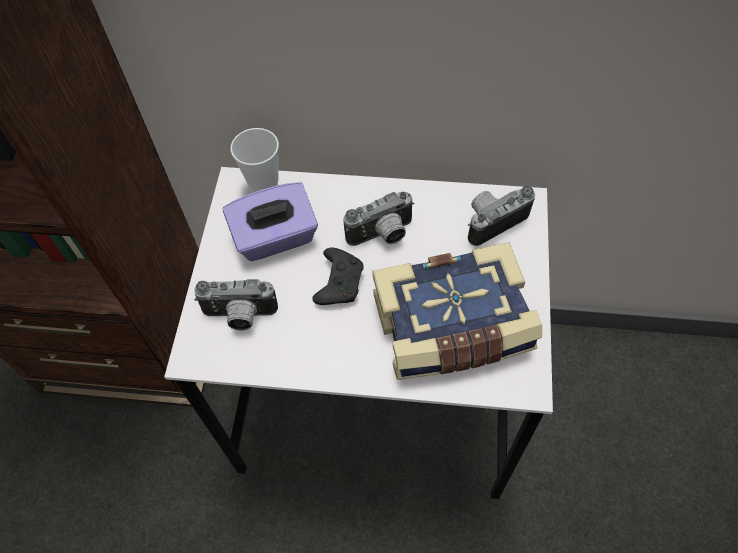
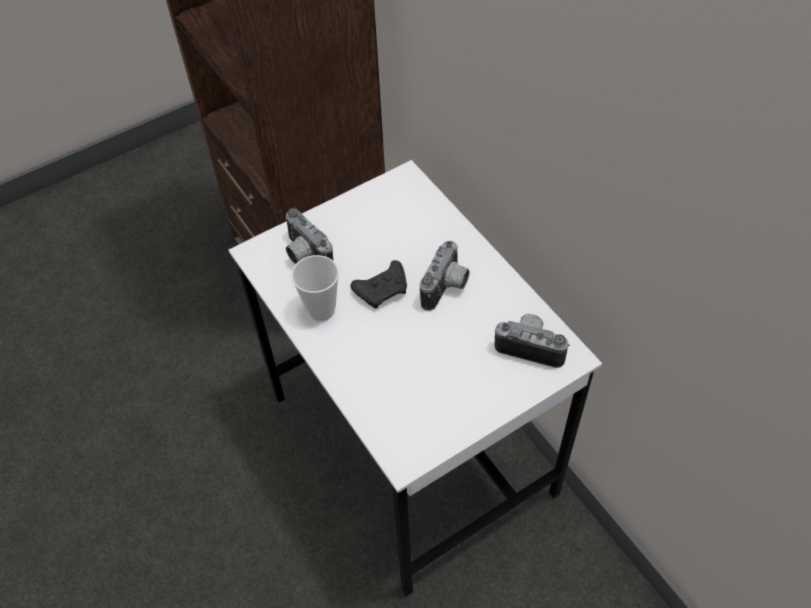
camera: 50 degrees right, 5 degrees down
(264, 186) = (419, 193): cup -> cup (321, 310)
(276, 238) = (383, 230): purple tissue box -> none
(382, 235) = (447, 288): camera -> camera turned 90 degrees counterclockwise
(453, 328) = (410, 382): book -> none

